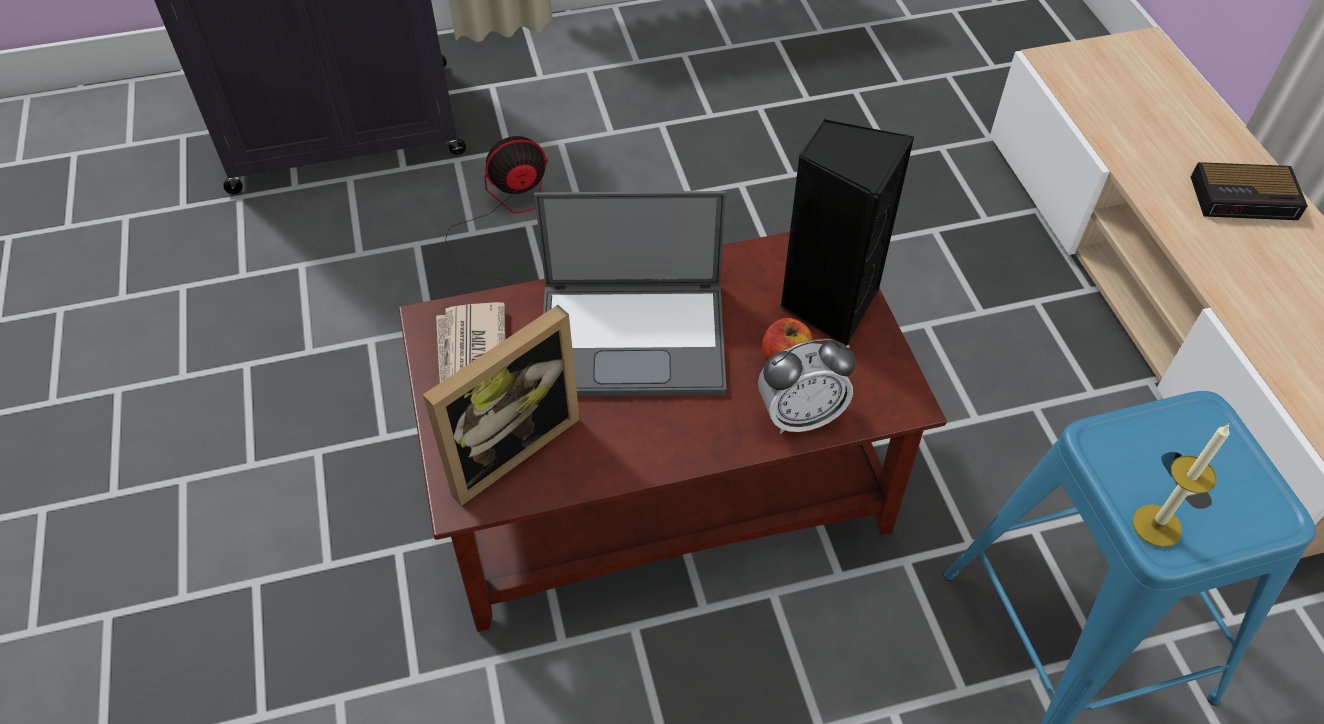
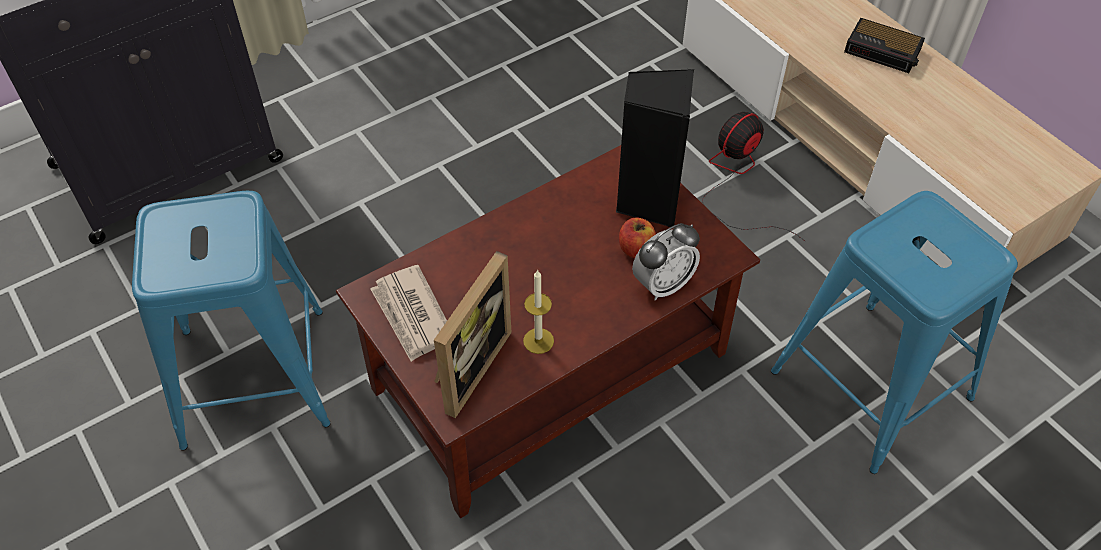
camera: 20 degrees left, 0 degrees up
(325, 388) = (255, 377): none -> blue stool
(506, 218) = (340, 203): fan -> fan (738, 179)
(635, 337) = (524, 263): laptop -> none
(1157, 525) = (926, 285): candle -> candle (538, 341)
(1246, 198) = (884, 51): alarm clock -> alarm clock turned 45 degrees clockwise

